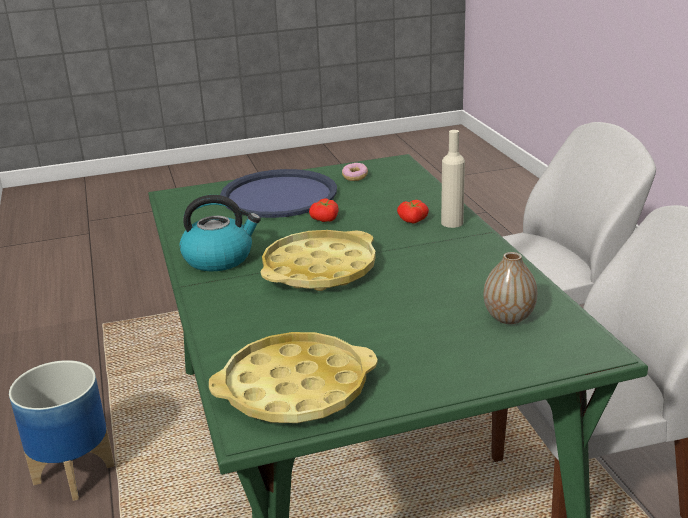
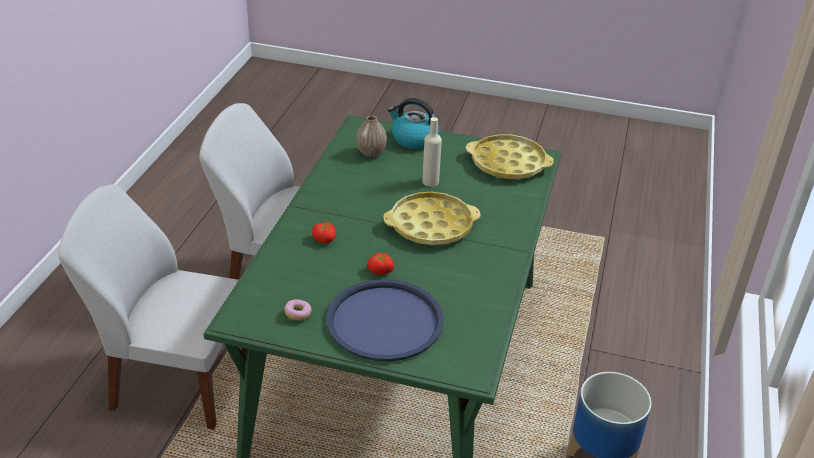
camera: 150 degrees left, 10 degrees up
(219, 258) = (487, 265): kettle -> kettle (413, 139)
(452, 223) = (303, 224): beige bottle -> beige bottle (430, 181)

